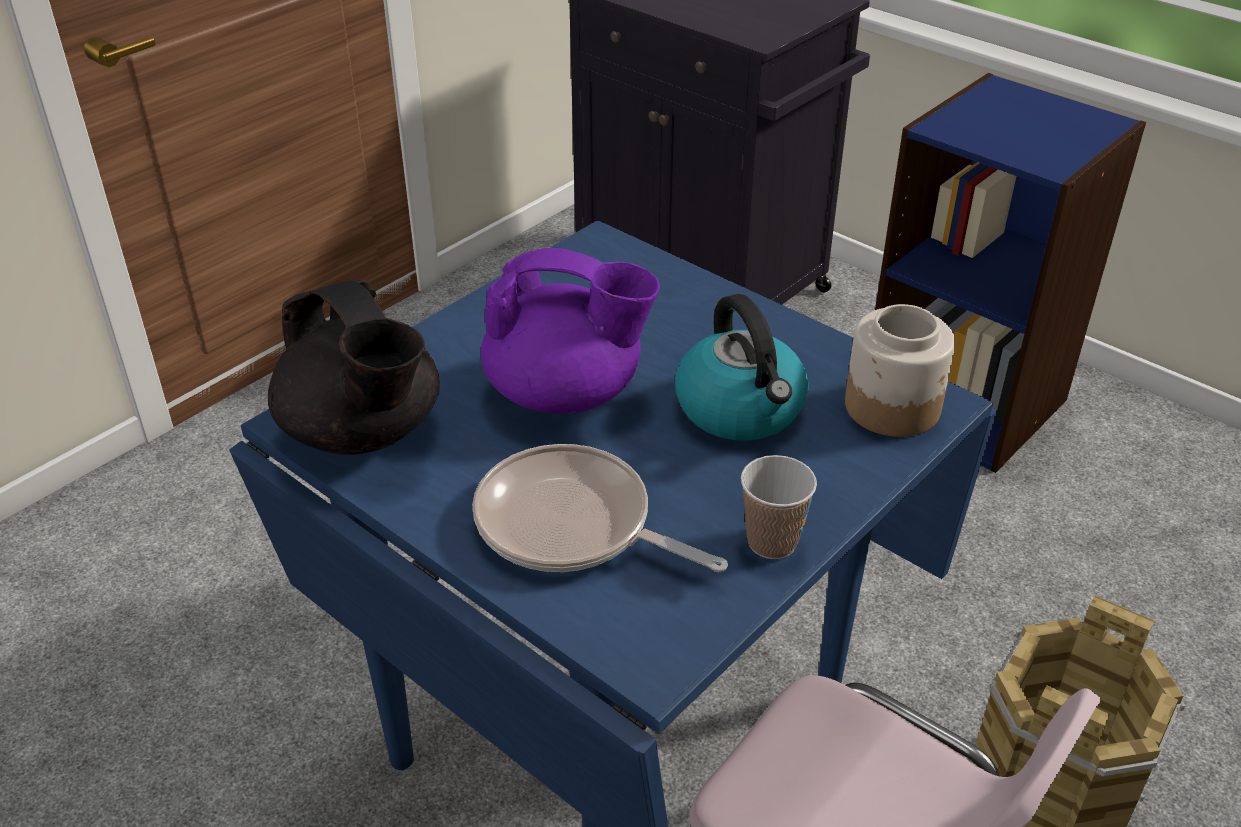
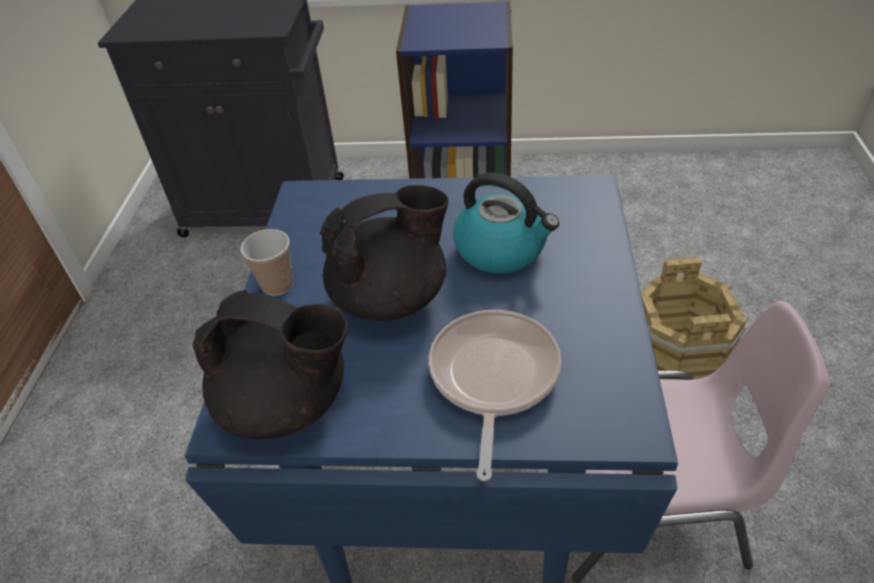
camera: 35 degrees left, 5 degrees up
(566, 393) = (391, 297): purple teapot -> black teapot
(572, 525) = (492, 378): frying pan -> frying pan turned 105 degrees clockwise
(772, 542) = (607, 315): cup -> cup (277, 285)
(893, 407) = (575, 203): jar -> none

